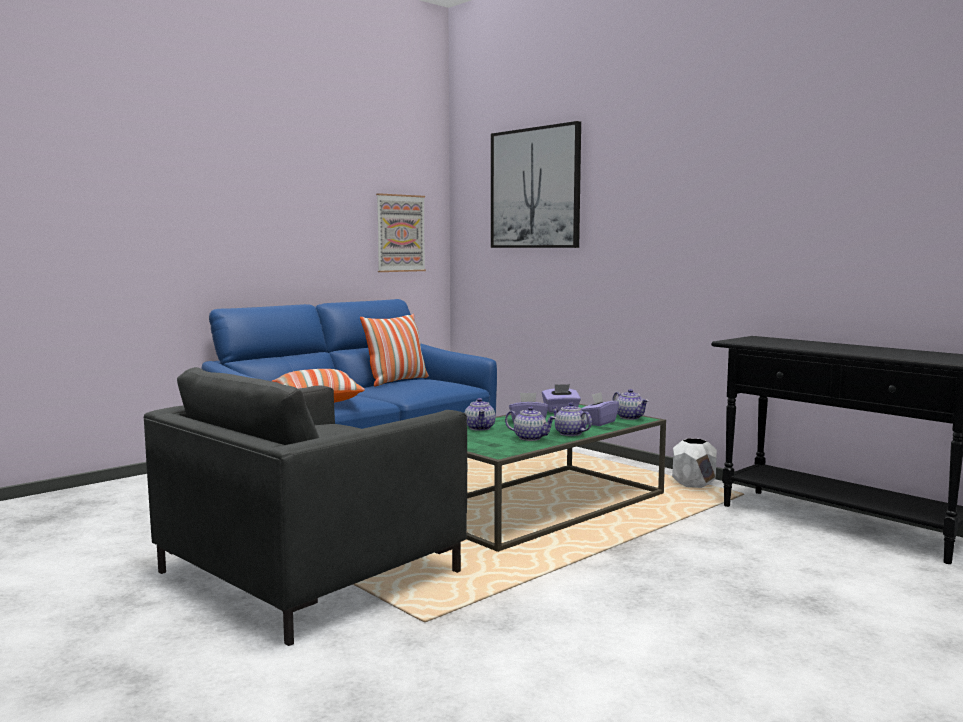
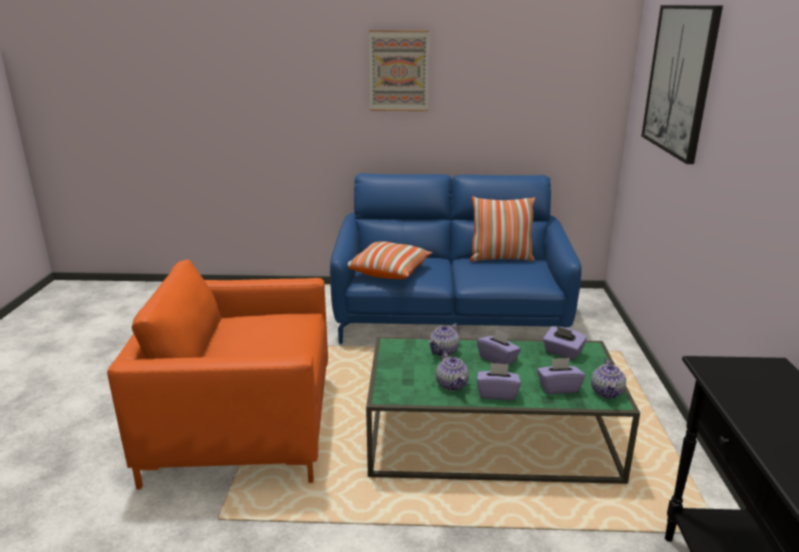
camera: 45 degrees right, 15 degrees up
(308, 572) = (242, 427): grey armchair -> orange armchair
(400, 233) = (562, 108): picture -> picture (398, 71)
(569, 433) = (497, 393): teapot -> purple tissue box
(694, 485) = (686, 488): white planter -> none

